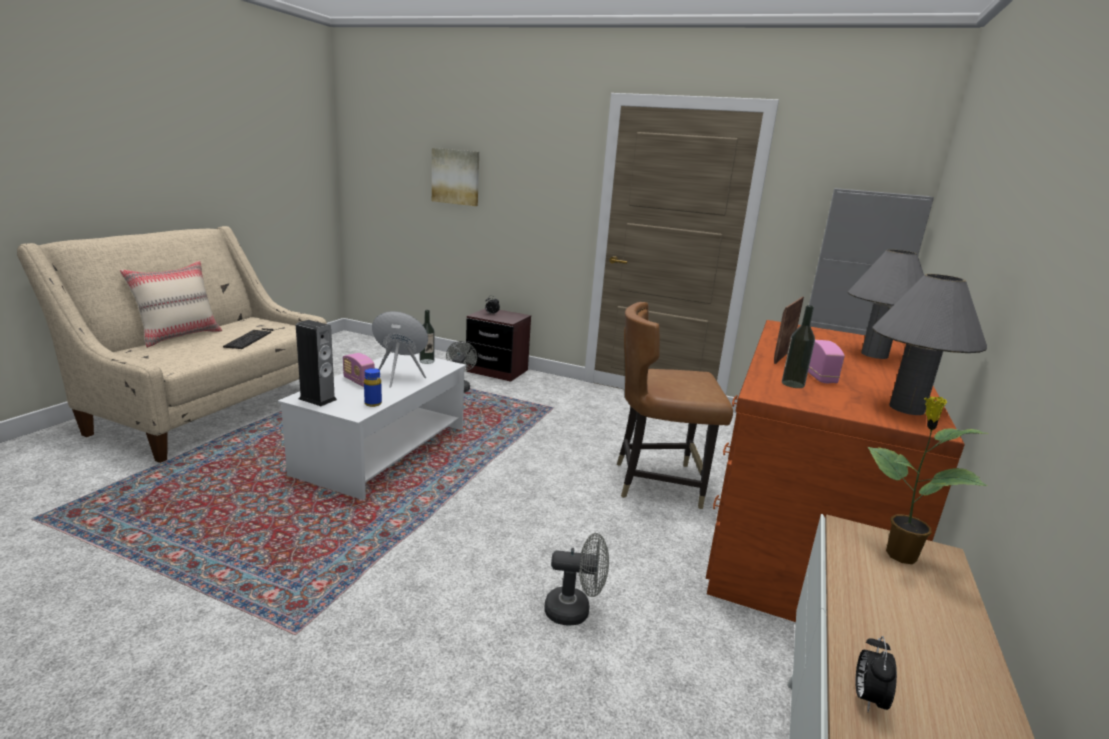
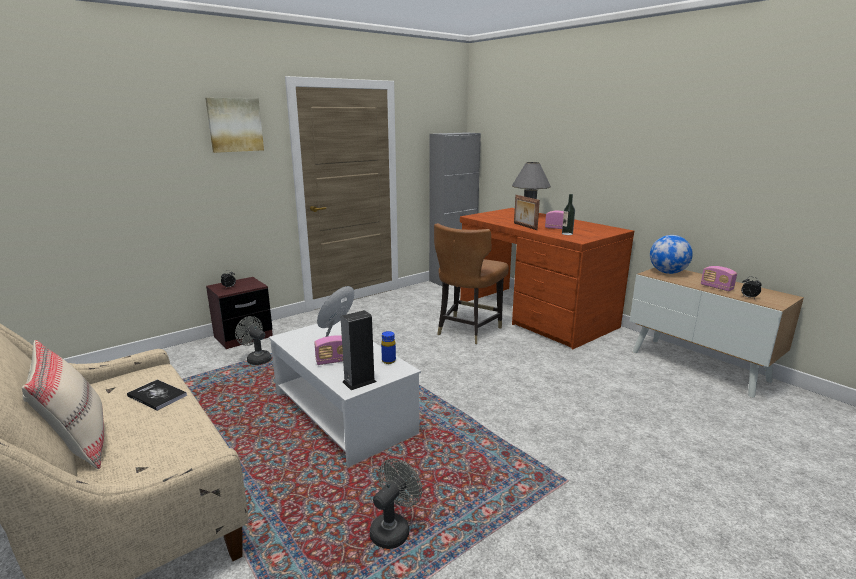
camera: 60 degrees left, 0 degrees up
(253, 338) = (157, 396): keyboard -> book
(427, 361) = (313, 330): bottle -> none
(456, 177) = (137, 165): picture -> picture (235, 125)
(575, 611) = (574, 385): grey fan -> grey fan (393, 529)
(882, 635) = (716, 287): none -> radio
(898, 555) = (667, 272): potted plant -> globe
(906, 408) = (599, 227): grey table lamp -> none

